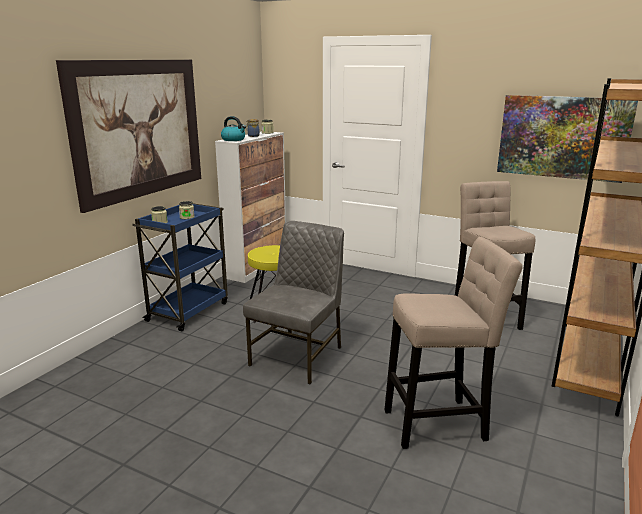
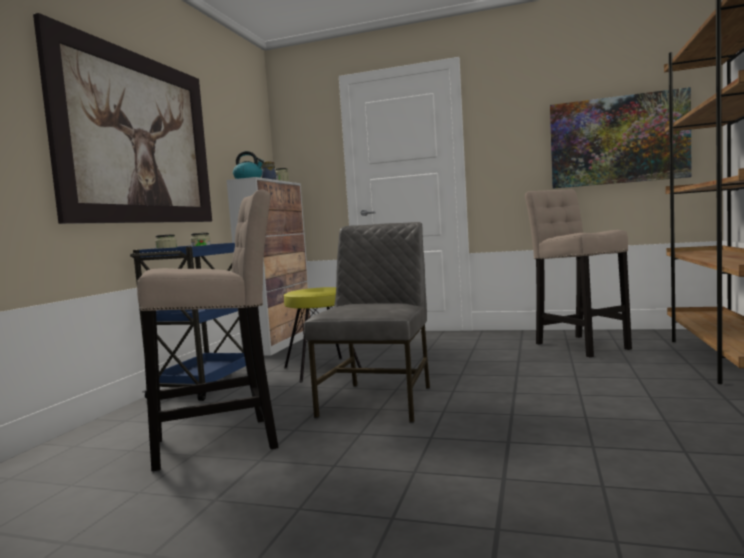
camera: 10 degrees left, 15 degrees down
(440, 423) = (622, 432): beige stool -> beige stool (223, 442)

